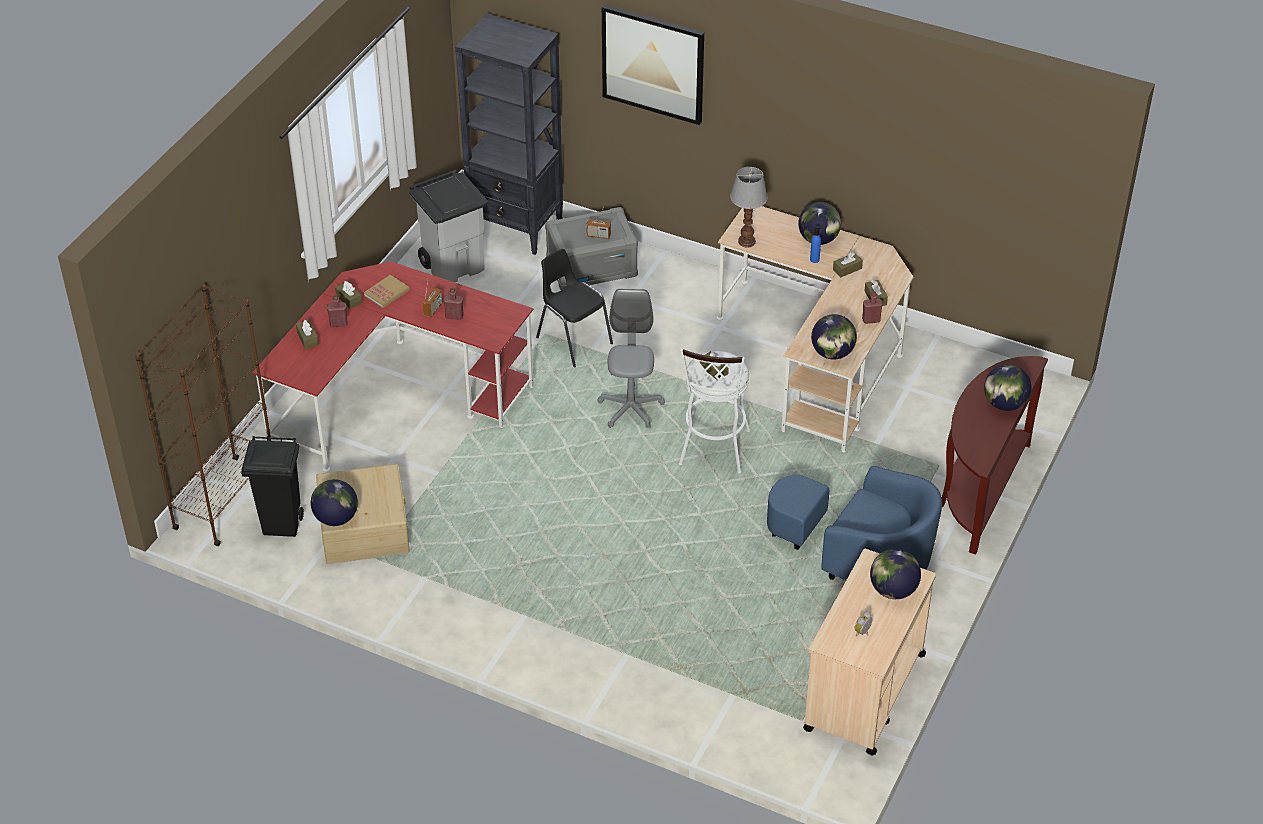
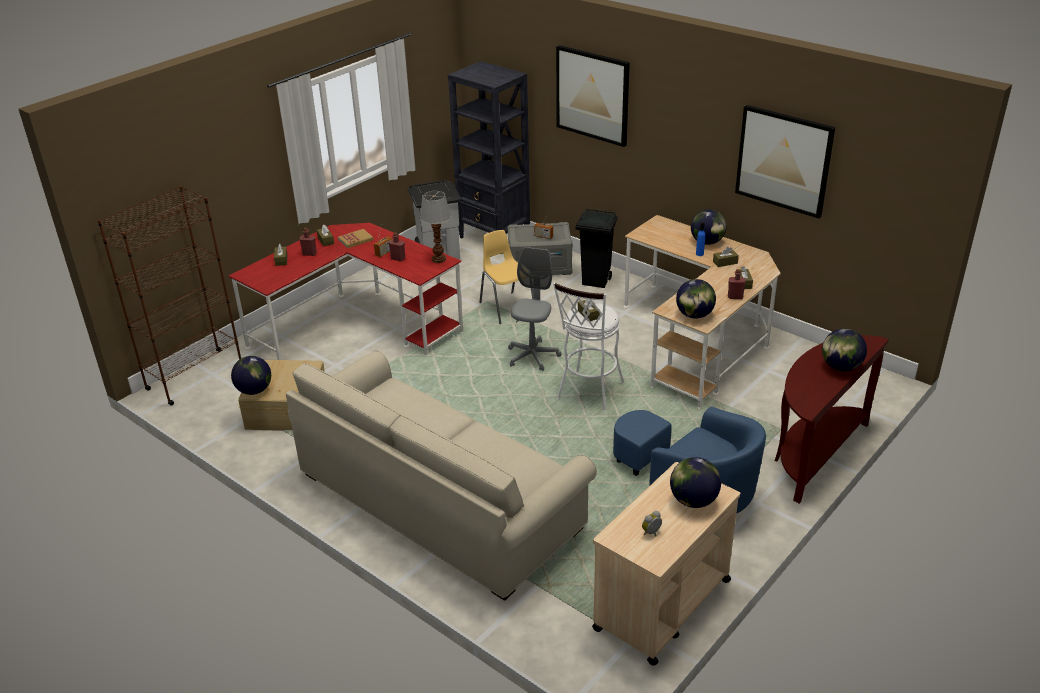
camera: 15 degrees right, 10 degrees down
(283, 525) = (227, 398): black trash can -> black trash can (596, 281)
(573, 340) = (507, 307): black chair -> yellow chair
(592, 617) = (437, 501): none -> beige sofa
(746, 242) = (647, 238): table lamp -> table lamp (438, 259)
(907, 149) = (784, 160): none -> picture

